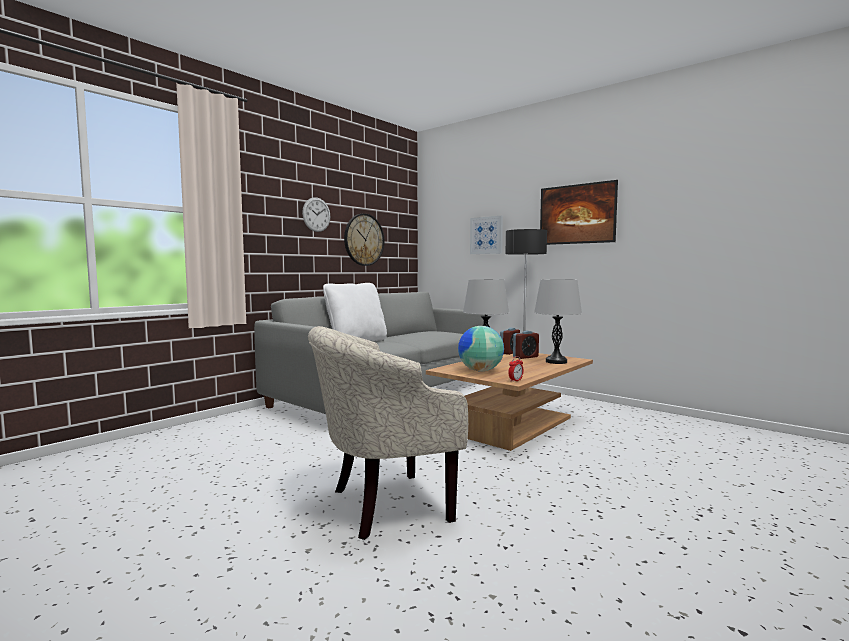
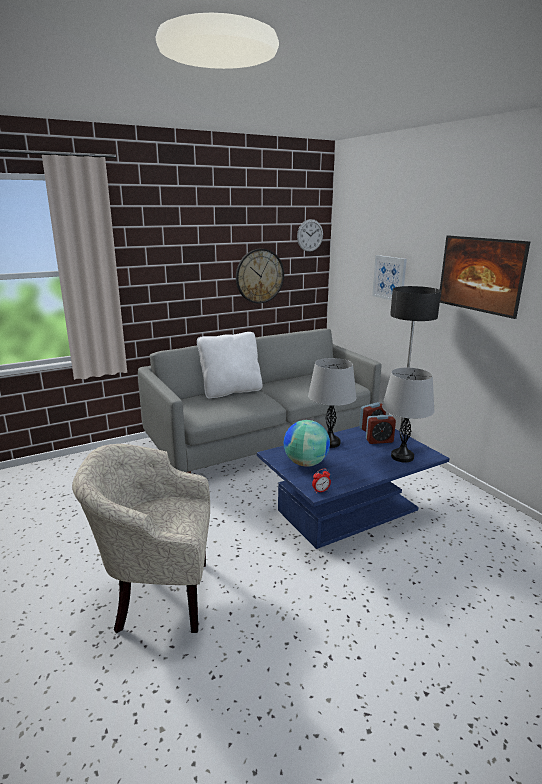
camera: 20 degrees right, 15 degrees up
(316, 214) = (203, 257): wall clock -> wall clock (310, 235)
(512, 425) = (348, 510): brown coffee table -> blue coffee table

